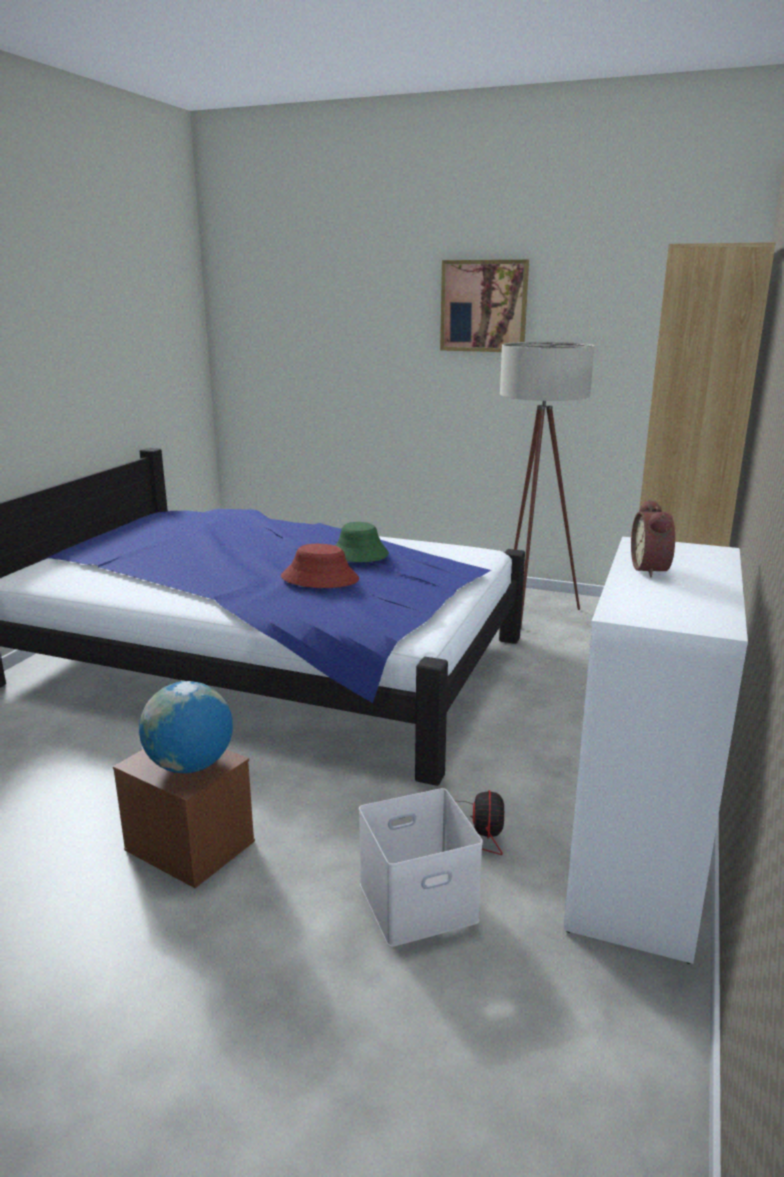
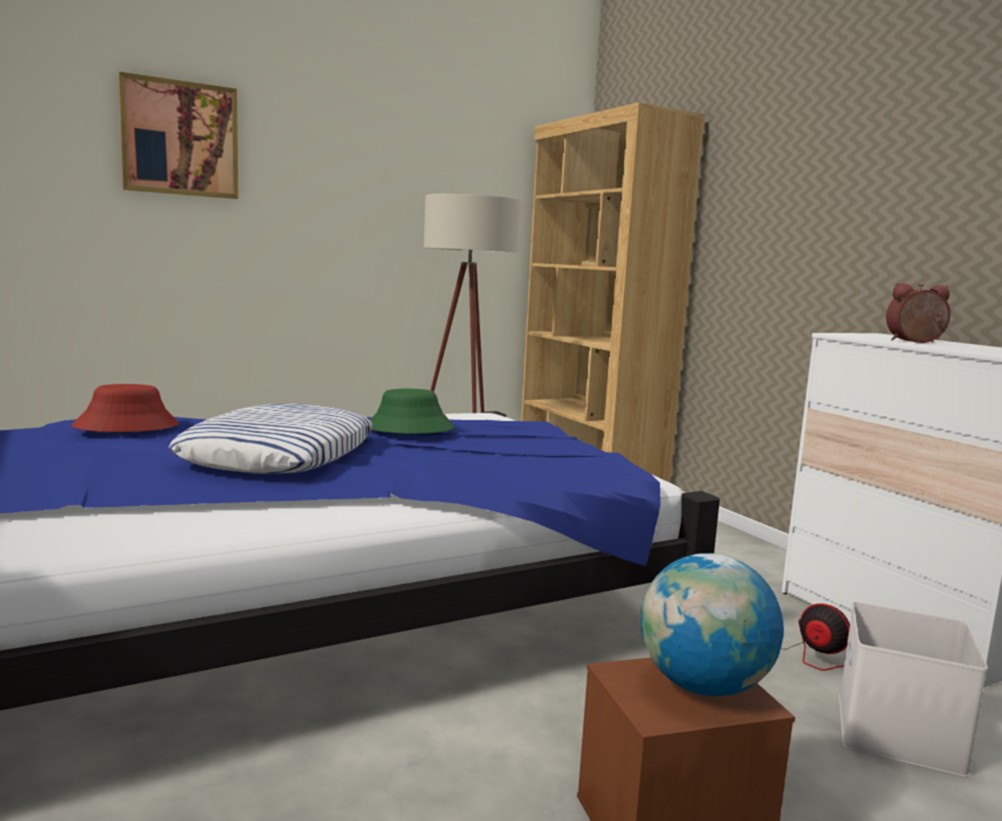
camera: 50 degrees left, 10 degrees down
(243, 556) = (279, 454): none -> pillow
(320, 578) = (445, 452): red hat -> red hat (126, 426)
(484, 306) = (355, 159): picture -> picture (180, 138)
(653, 569) = (915, 342): alarm clock -> alarm clock turned 135 degrees clockwise

